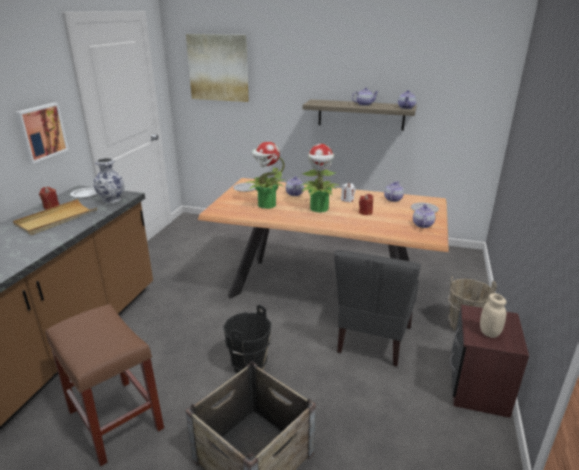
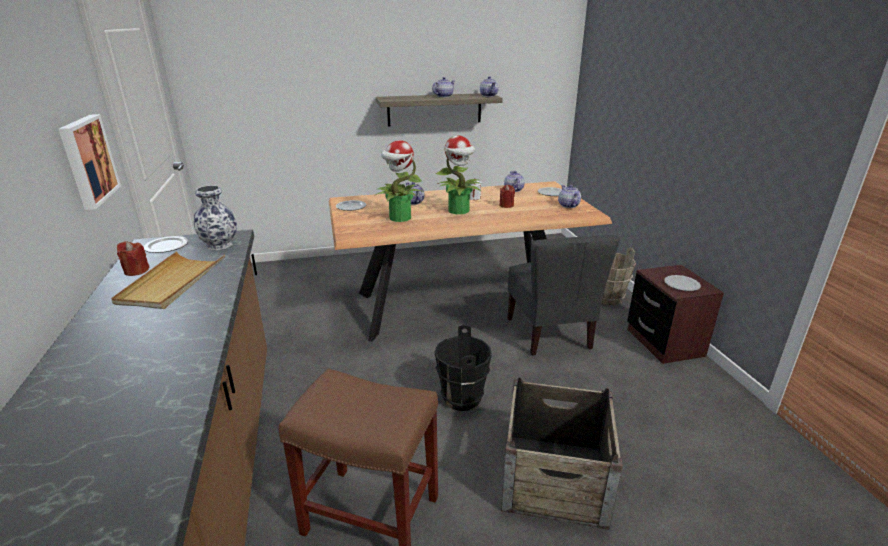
camera: 30 degrees left, 0 degrees up
(218, 68) = (249, 65): picture -> none
(489, 333) = (681, 284): beige jar -> plate

